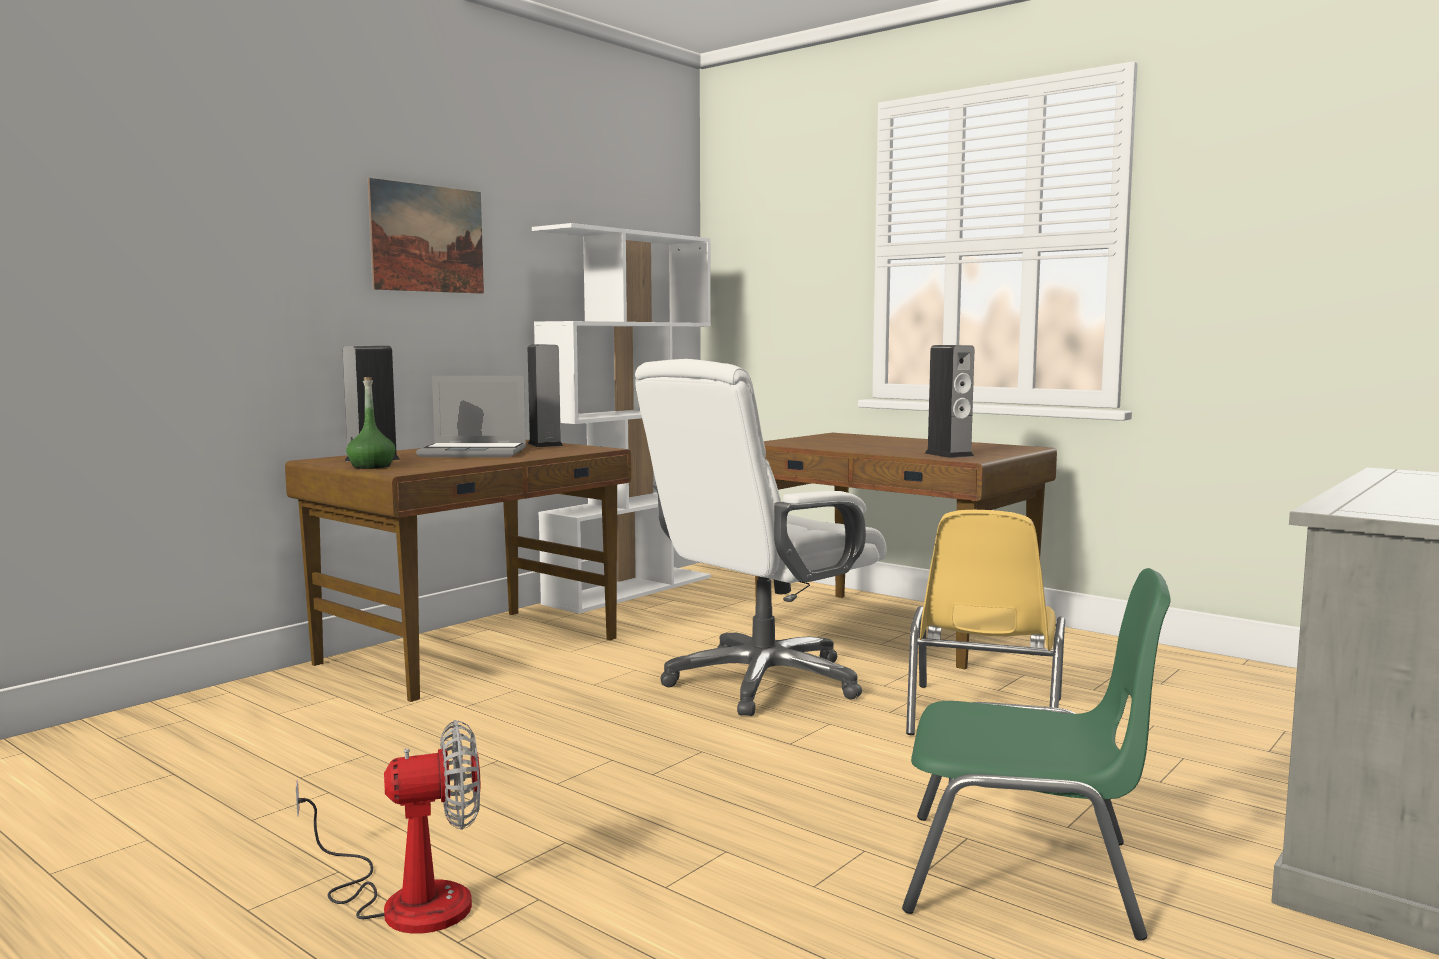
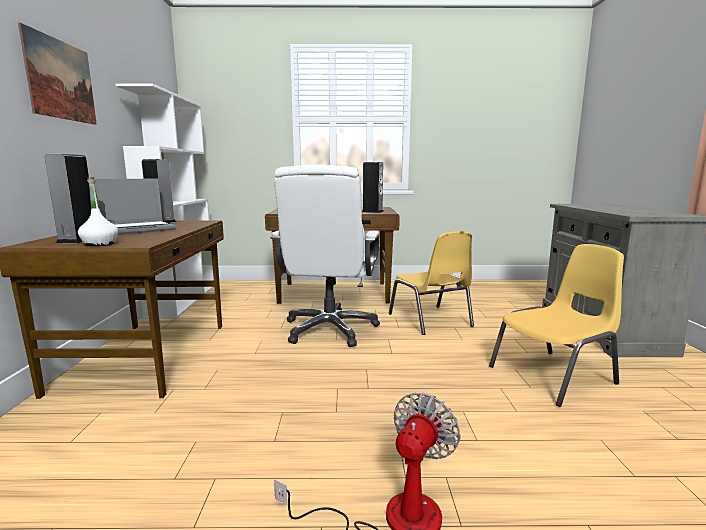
camera: 40 degrees left, 5 degrees up
(371, 466) = (100, 244): green bottle -> white bottle
(1024, 875) = (554, 375): green chair -> yellow chair

